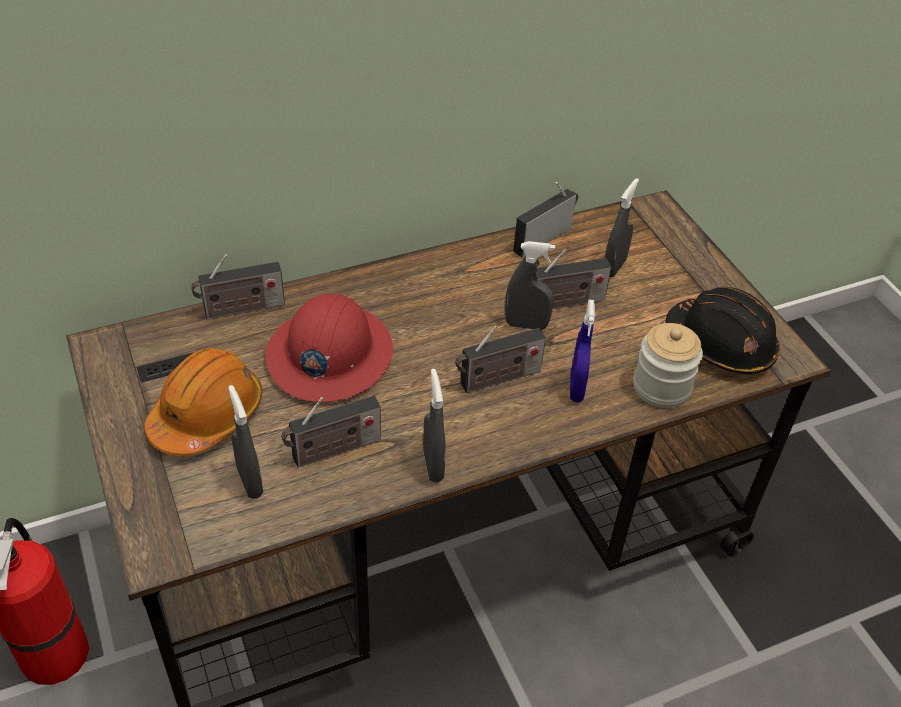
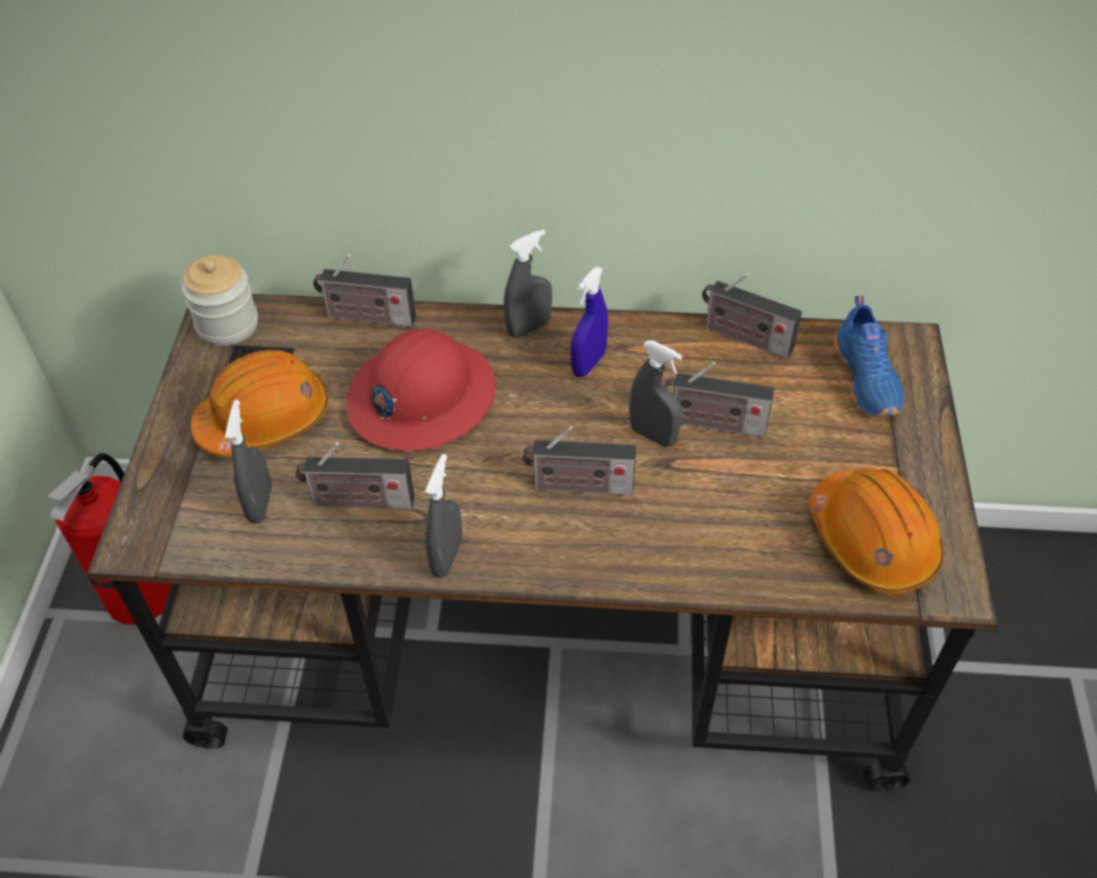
camera: 30 degrees right, 5 degrees up
(544, 237) = (744, 338): radio -> radio turned 135 degrees counterclockwise
(576, 388) = (660, 530): blue spray bottle -> blue spray bottle (588, 364)
(614, 267) = (804, 400): grey spray bottle -> grey spray bottle (529, 328)
(646, 239) = (868, 378): none -> blue shoe
(661, 387) = (761, 565): jar -> jar (227, 324)
(720, 345) = (872, 541): black hard hat -> orange hard hat

